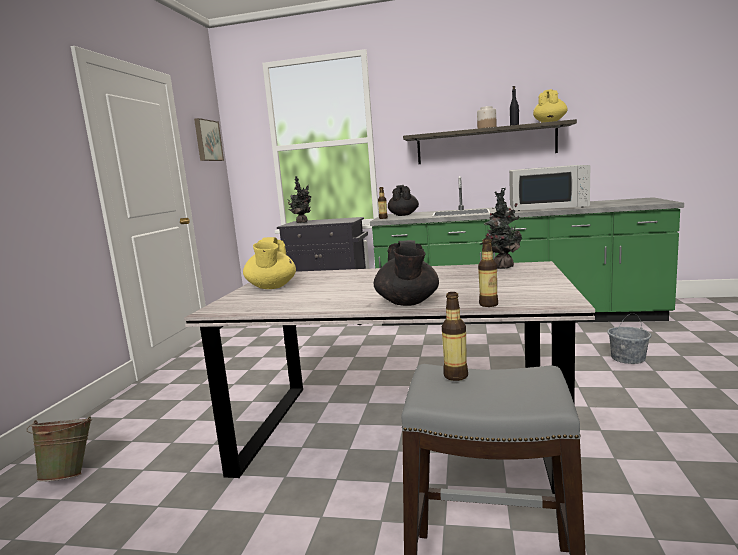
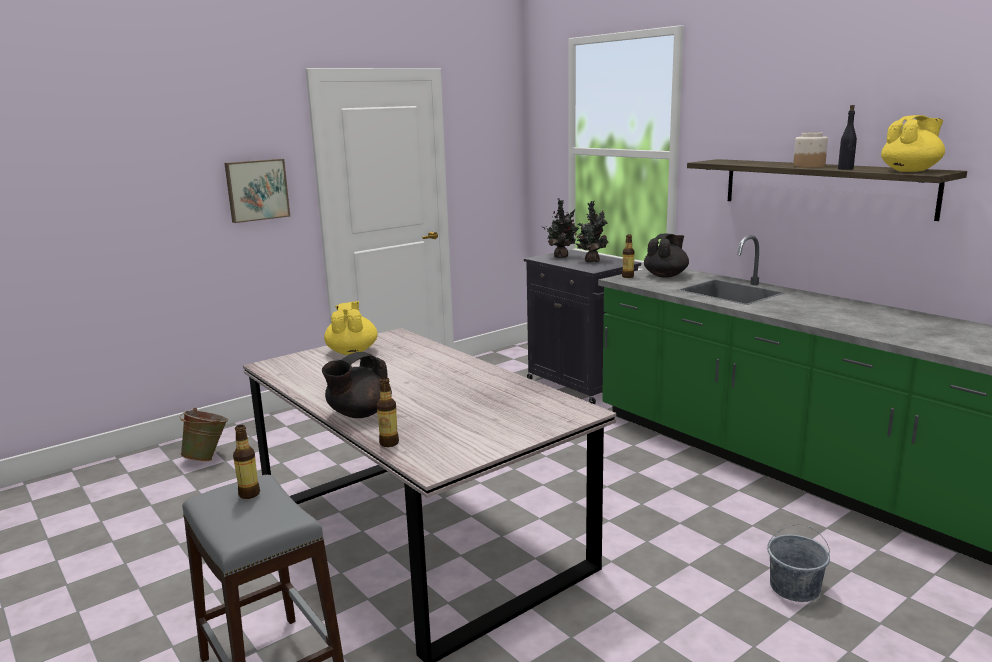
camera: 40 degrees right, 5 degrees up
(207, 140) = (493, 137): picture -> picture (257, 190)
(271, 287) = (352, 351): yellow teapot -> yellow teapot turned 135 degrees clockwise
(501, 267) = (547, 401): potted plant -> potted plant (591, 261)
(547, 207) = (847, 316): white microwave -> none

